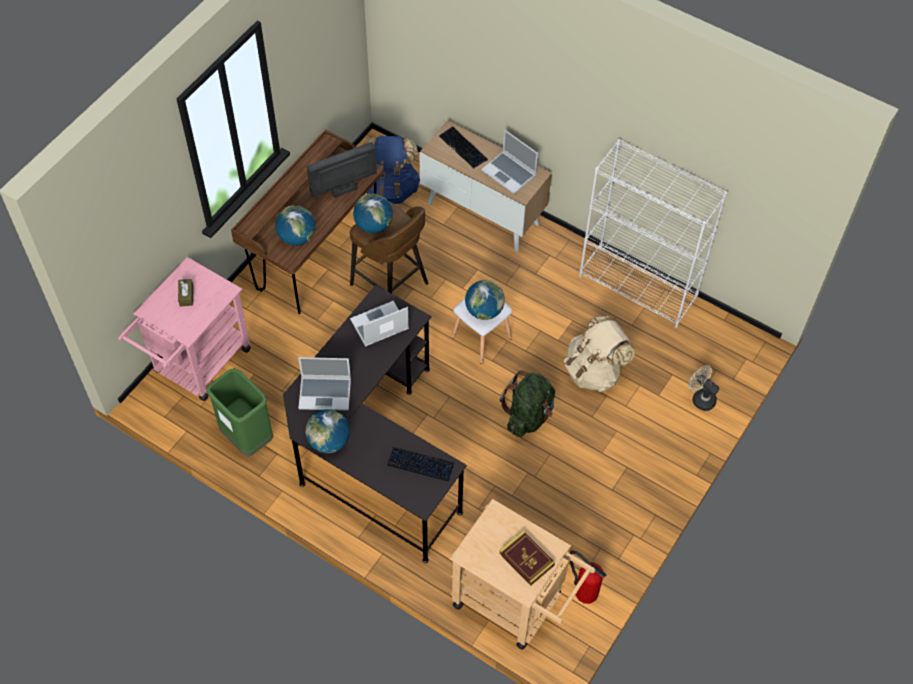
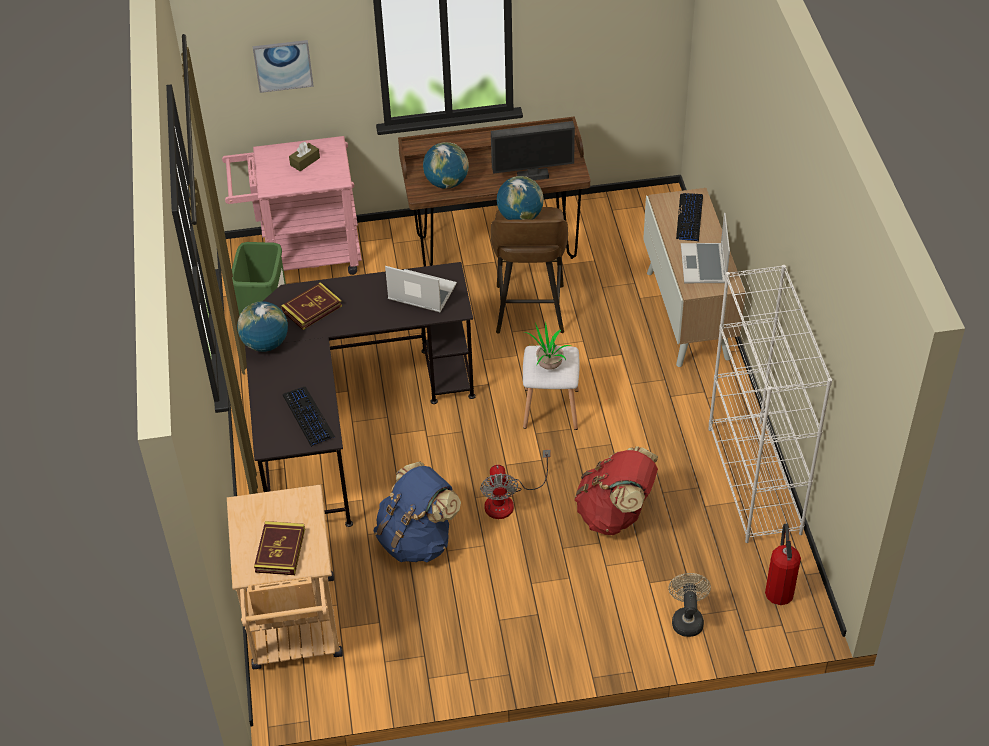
camera: 50 degrees right, 10 degrees down
(140, 235) = (283, 65): none -> picture
(326, 393) = (312, 308): laptop -> book
(344, 191) = (532, 176): monitor -> monitor turned 150 degrees clockwise
(390, 188) = (631, 238): blue backpack -> blue backpack (417, 539)
(484, 311) = (547, 365): globe -> potted plant
(528, 416) = (507, 501): green backpack -> fan
(584, 591) = (364, 675): fire extinguisher -> fire extinguisher (778, 590)
(594, 371) = (615, 514): beige backpack -> red backpack

